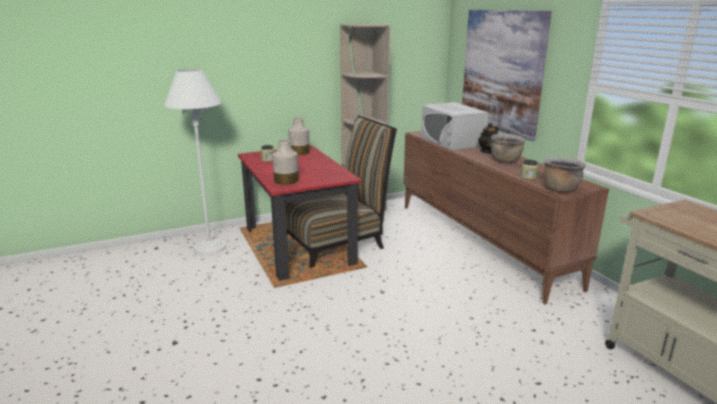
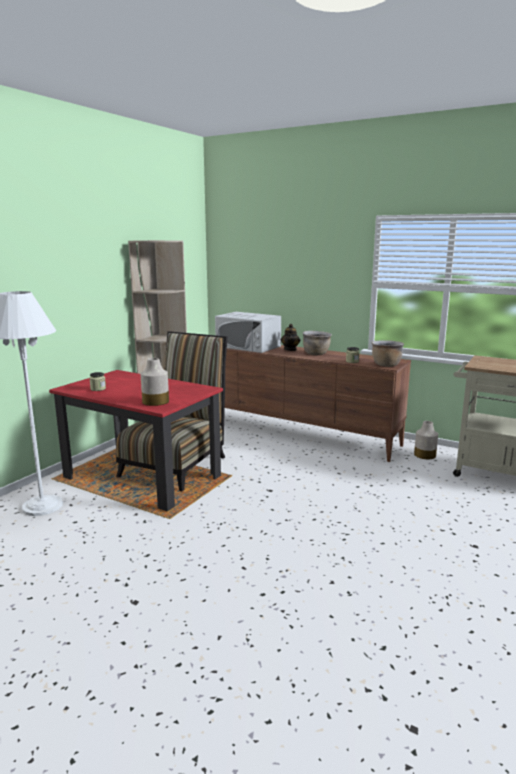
camera: 35 degrees left, 5 degrees down
(299, 152) = (116, 377): beige vase -> beige vase (424, 455)
(502, 71) = (278, 280): picture -> none

